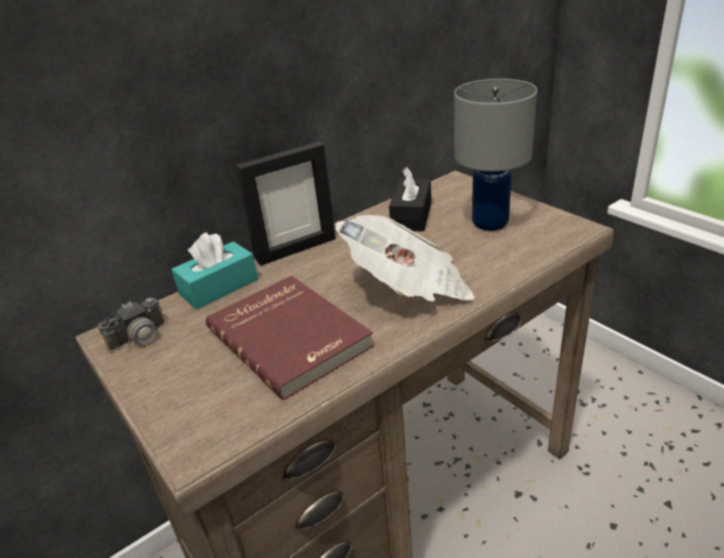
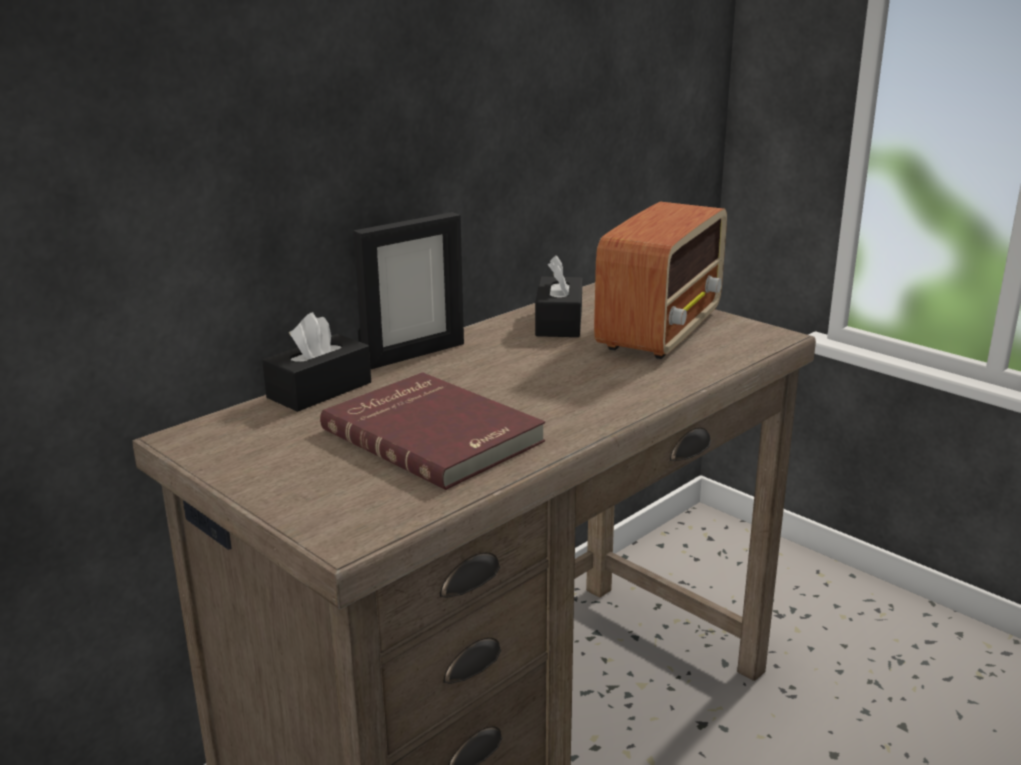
camera: 10 degrees left, 10 degrees down
(146, 335) = (236, 436): camera -> none
(219, 287) = (319, 390): turquoise tissue box -> black tissue box
(409, 288) = (574, 390): newspaper -> none
(489, 222) = (661, 329): grey table lamp -> radio

